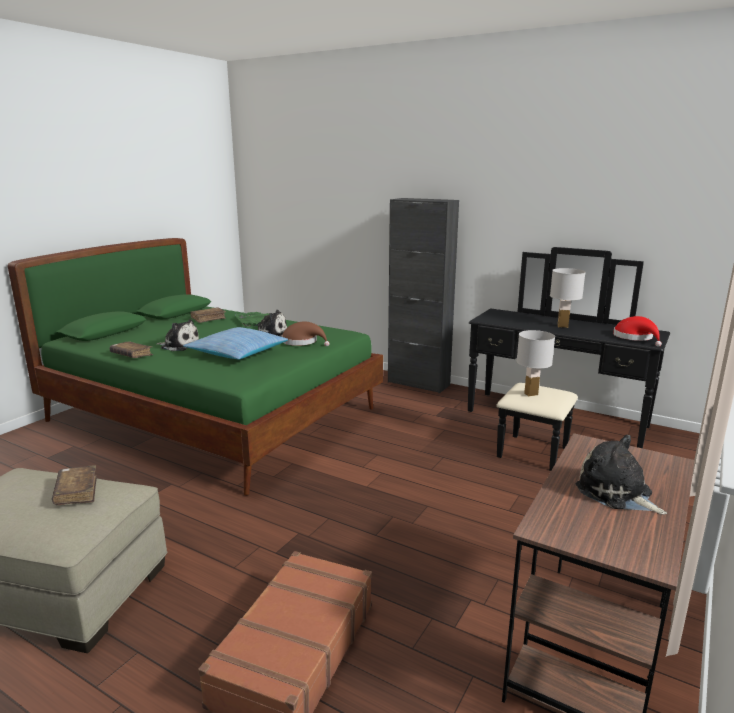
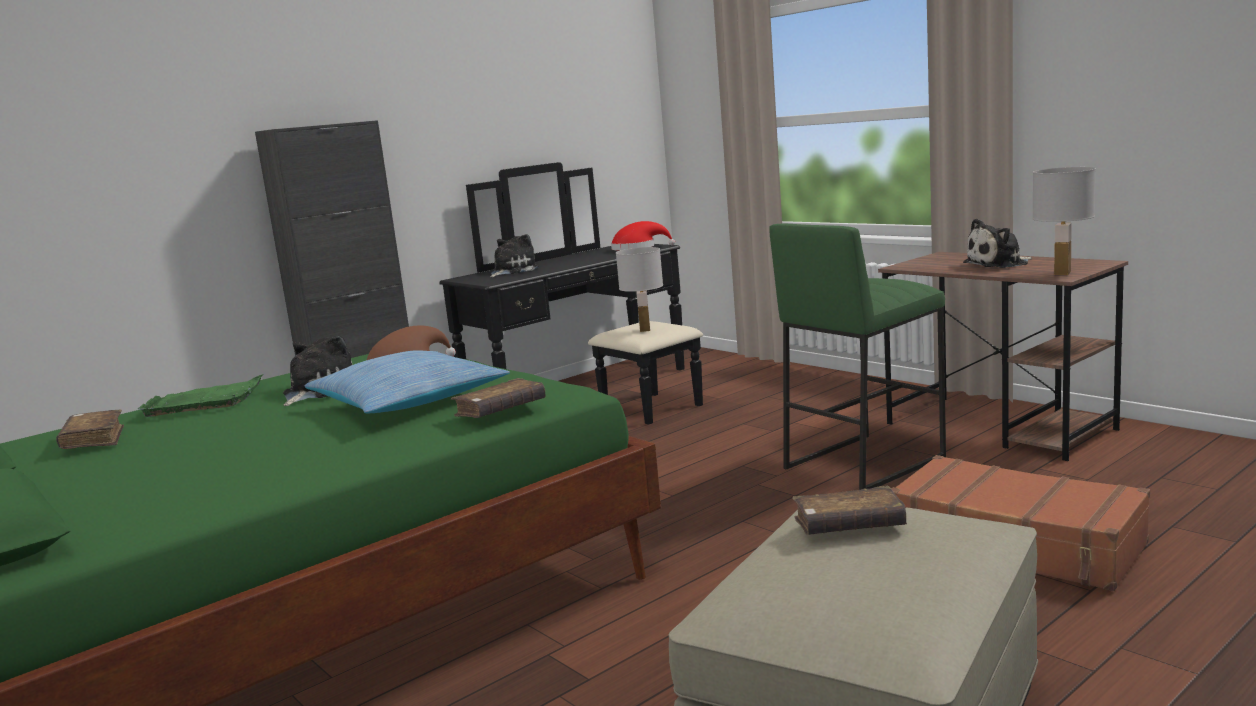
camera: 70 degrees left, 5 degrees down
(131, 355) = (277, 484): brown book -> brown book (500, 410)
(179, 345) = (275, 448): plush toy -> plush toy (511, 271)
(452, 562) = (863, 462): none -> green stool
(562, 326) = (565, 262): white table lamp -> white table lamp (1063, 273)

